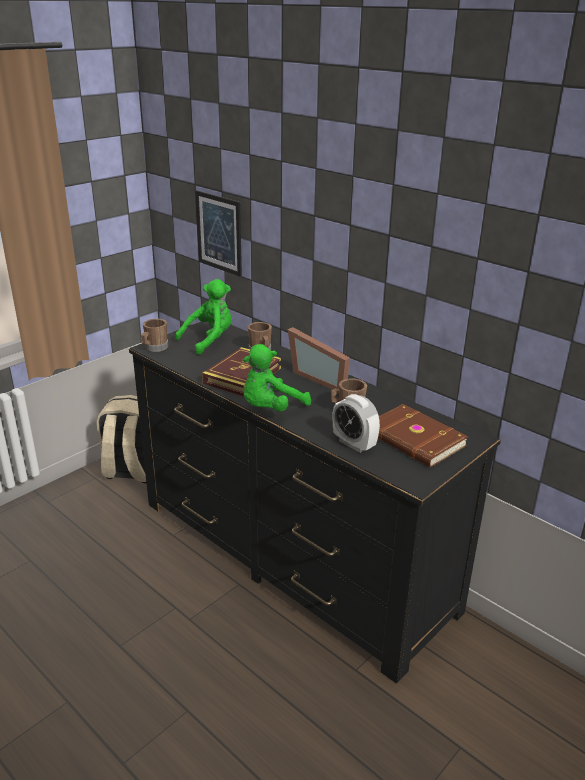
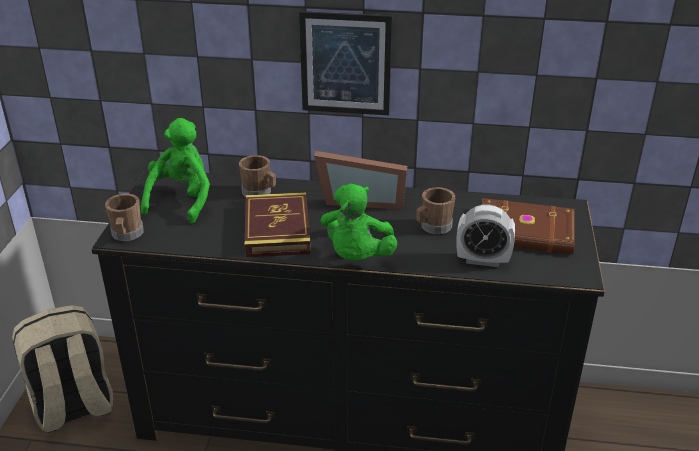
camera: 35 degrees left, 5 degrees up
(219, 233) = (139, 56): picture -> picture (345, 64)

